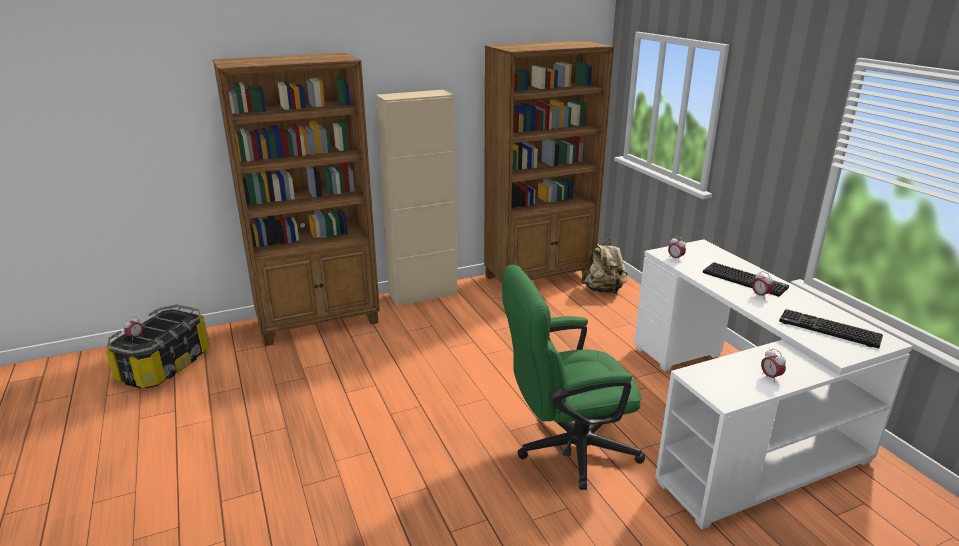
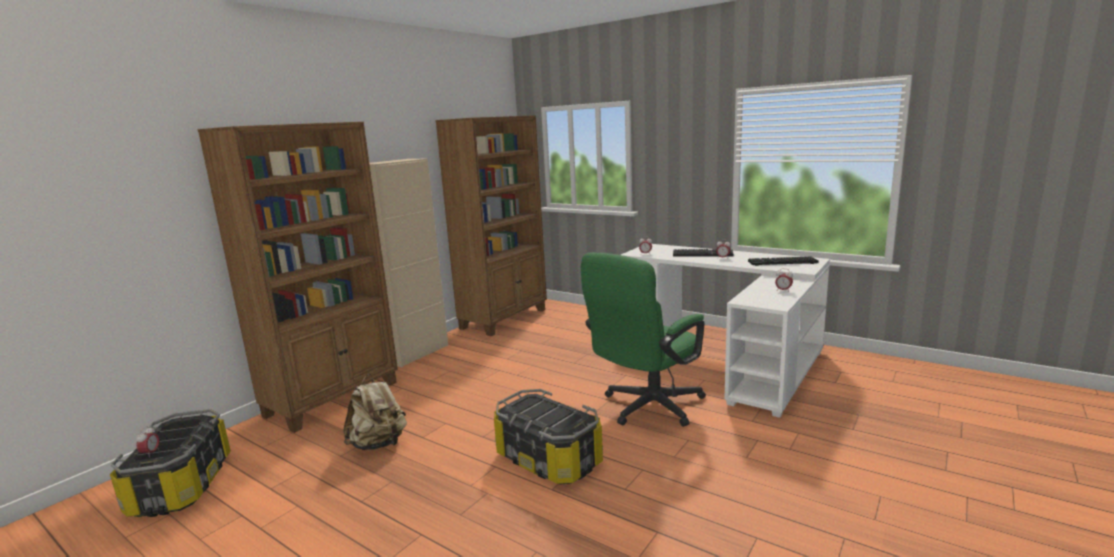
camera: 30 degrees left, 10 degrees down
(417, 465) = (548, 460): none -> storage box
(603, 290) = (562, 314): beige backpack -> beige backpack (379, 444)

